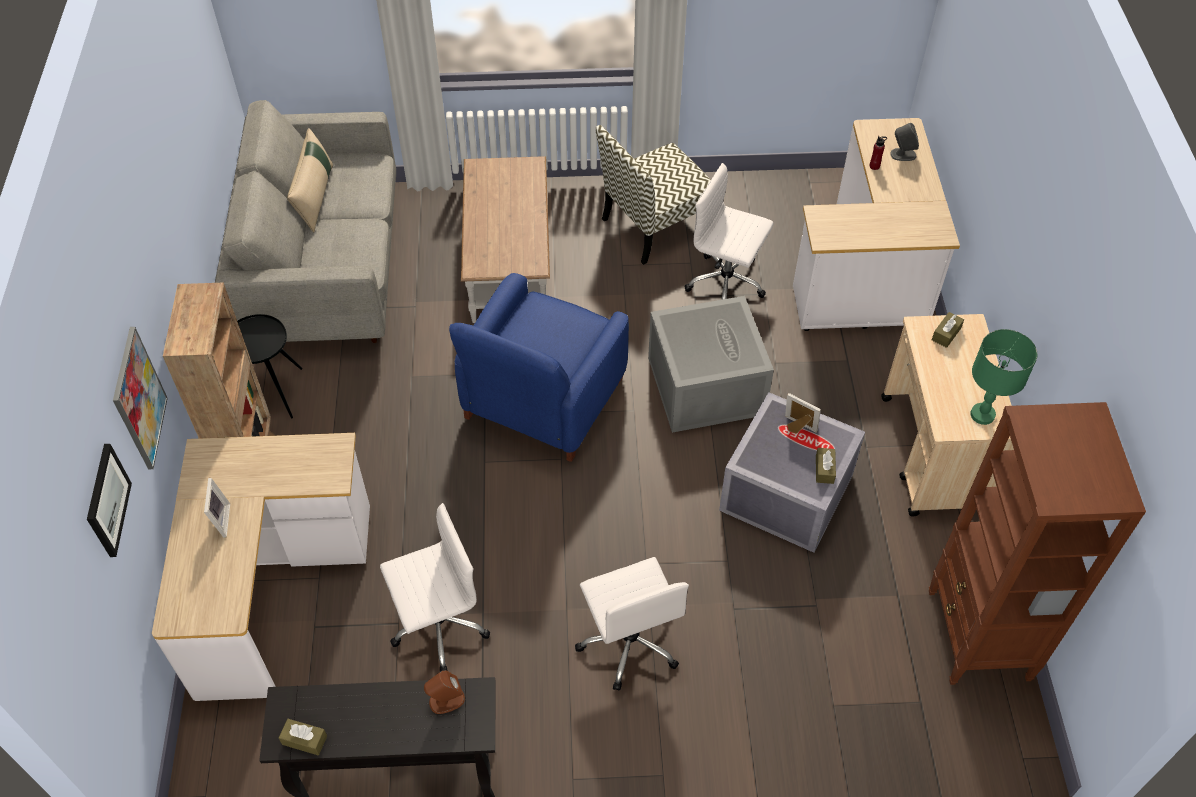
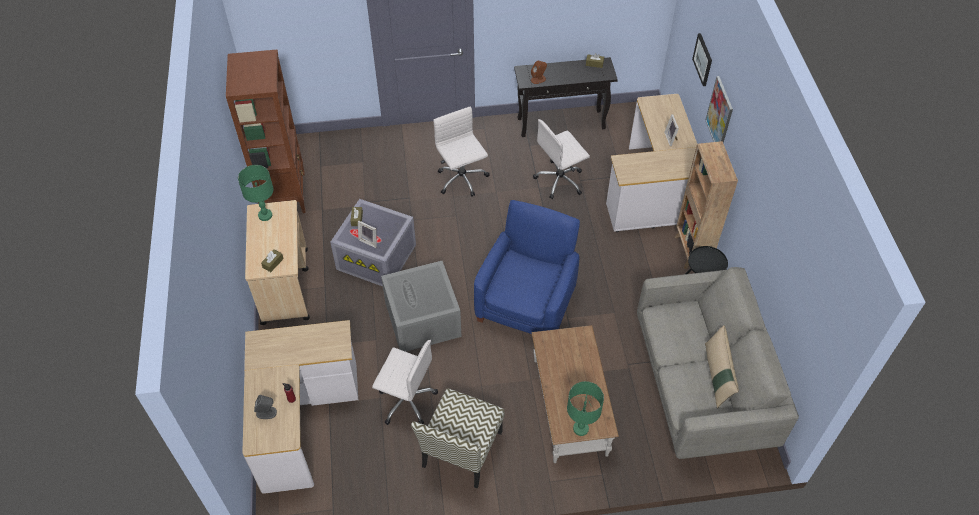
camera: 175 degrees right, 0 degrees up
(508, 166) = (581, 429): none -> green table lamp
(655, 226) = (462, 450): chair -> chair turned 150 degrees clockwise

